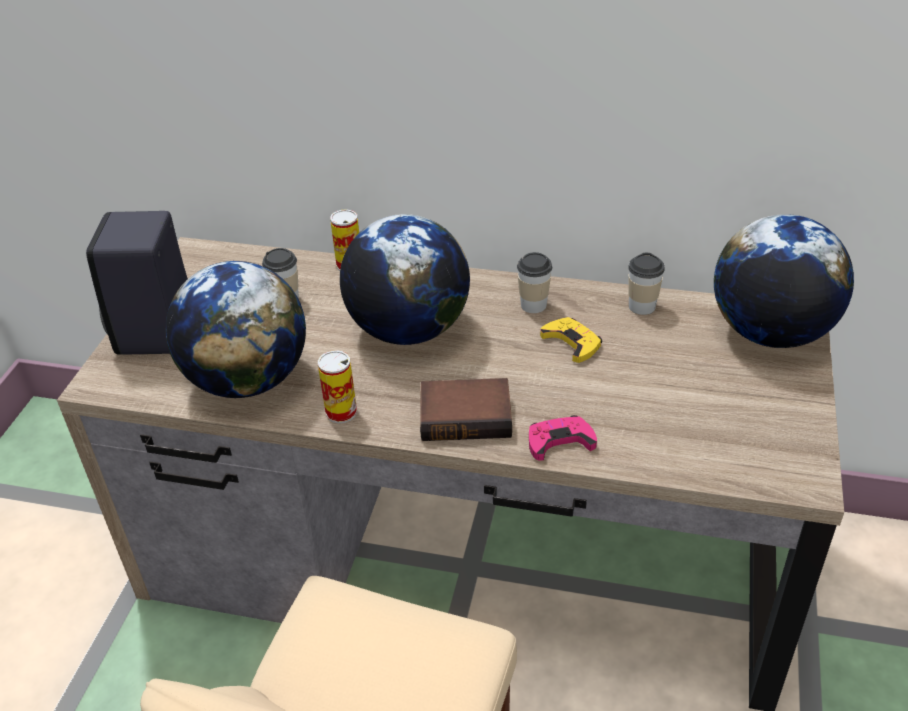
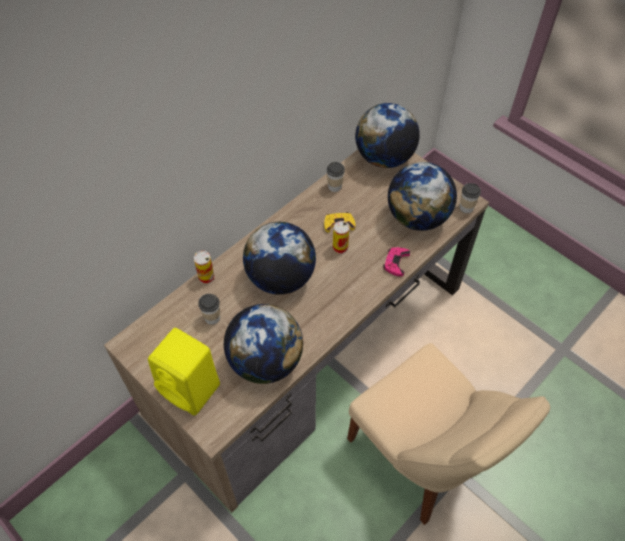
camera: 60 degrees left, 15 degrees up
(157, 334) = (192, 389): black speaker -> yellow speaker
(341, 412) = (319, 332): can -> can (340, 247)
(467, 415) = (357, 286): book -> none
(533, 305) = (302, 222): cup -> cup (466, 208)
(687, 427) = (417, 217): none -> globe

